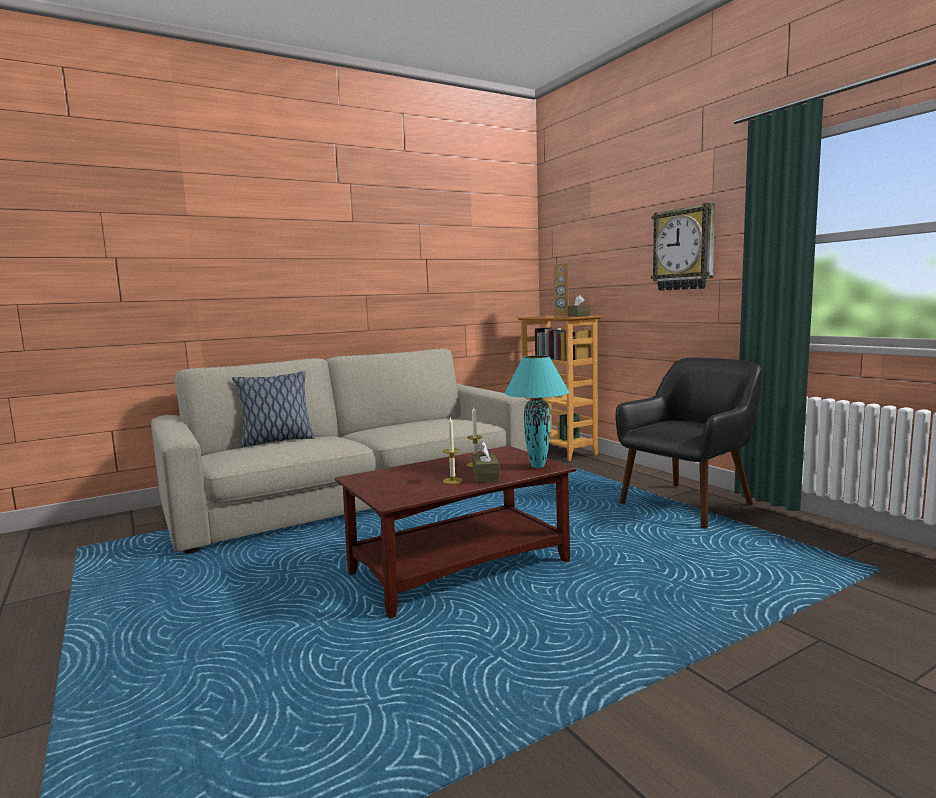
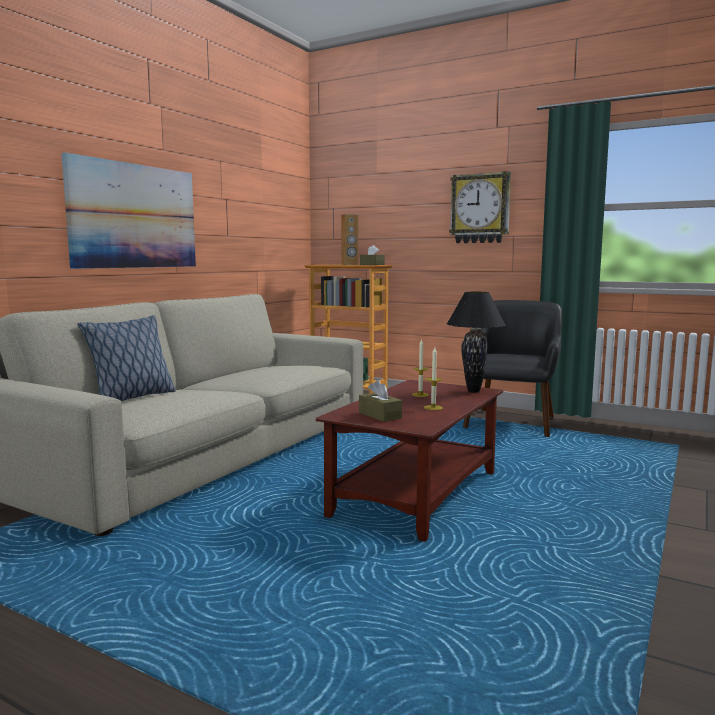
camera: 30 degrees left, 0 degrees up
(320, 283) = (134, 216): none -> picture
(485, 476) = (450, 401): brown tissue box -> brown tissue box (380, 415)
(537, 466) = (473, 391): turquoise table lamp -> black table lamp

